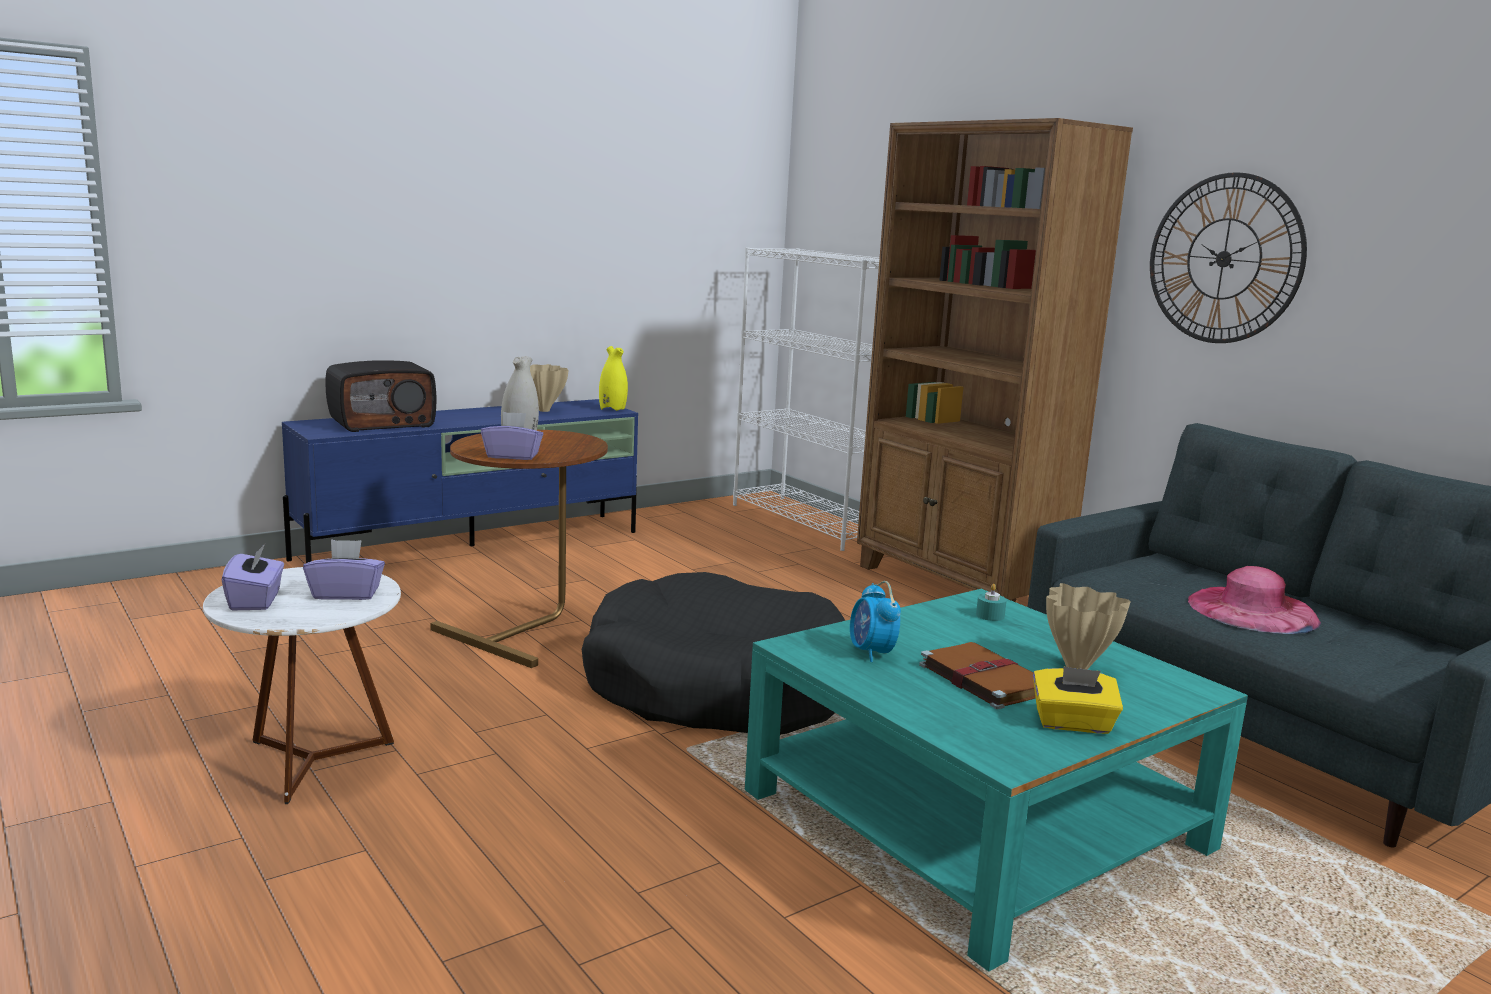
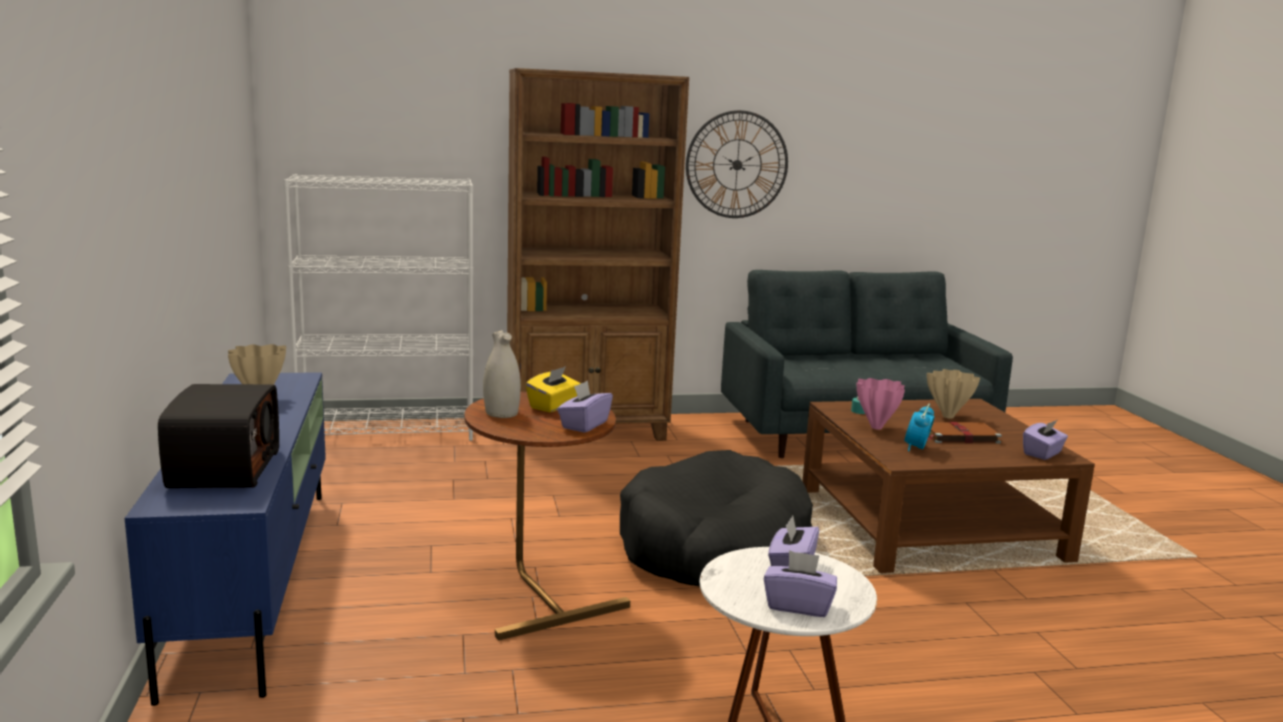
camera: 65 degrees left, 0 degrees up
(612, 409) = (294, 377): yellow vase -> none
(871, 653) = (916, 448): alarm clock -> alarm clock turned 105 degrees clockwise
(926, 627) = (875, 427): none -> pink vase
(975, 821) = (929, 523): turquoise coffee table -> brown coffee table
(993, 742) = (1043, 453): none -> purple tissue box
(1073, 724) = (1018, 434): yellow tissue box -> yellow tissue box (553, 406)
(1252, 610) = (867, 366): pink hat -> none

